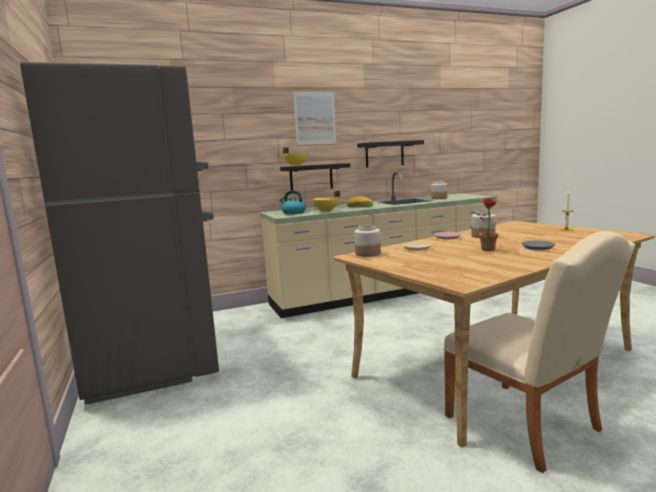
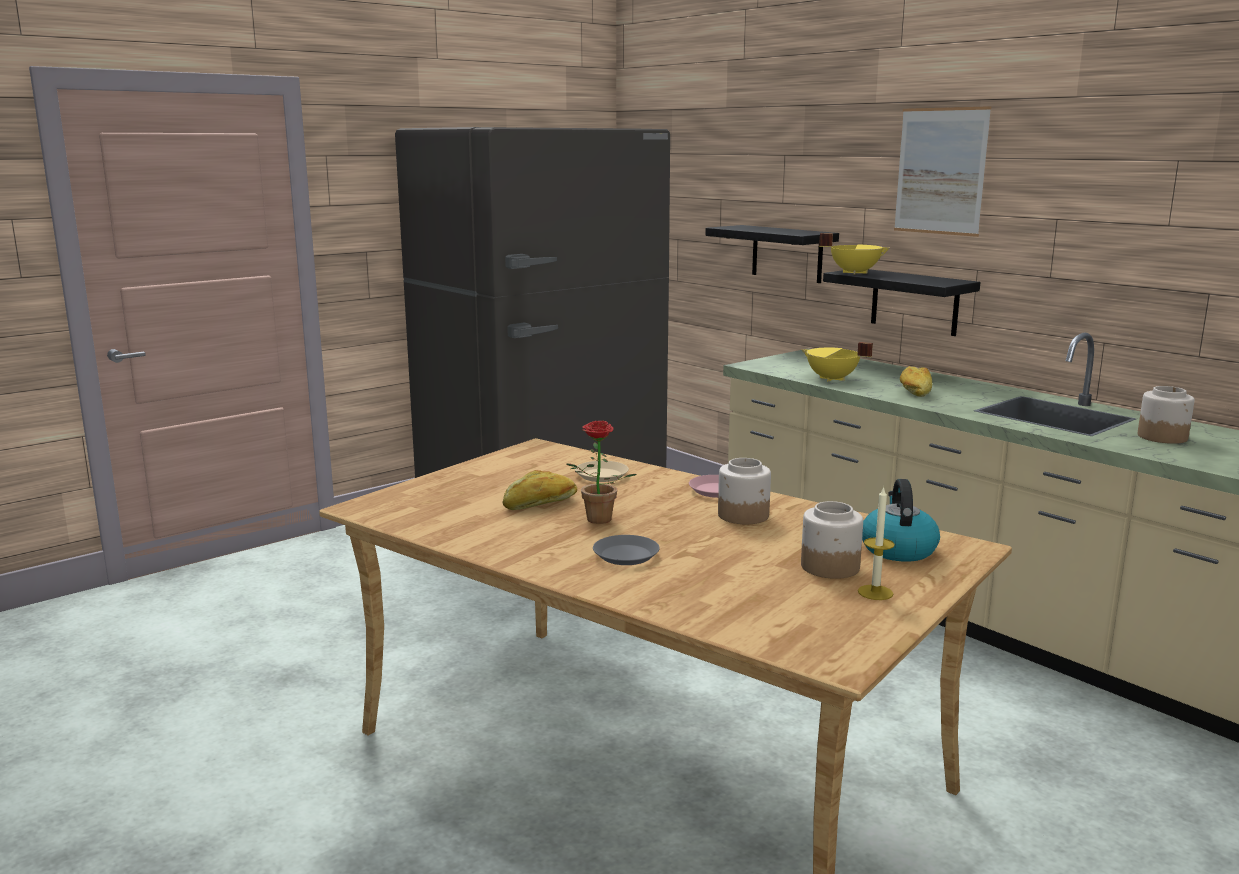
camera: 70 degrees right, 5 degrees up
(293, 213) = (795, 365): kettle -> kettle (897, 549)
(367, 254) = (551, 452): jar -> jar (829, 567)
(384, 154) = (1104, 278): black shelf -> black shelf (787, 253)
(462, 256) = (540, 504): none -> bread
(529, 427) = (419, 790): beige chair -> none

